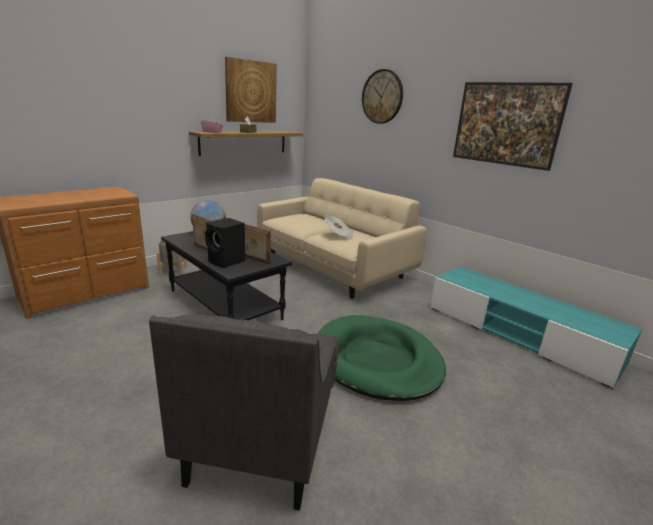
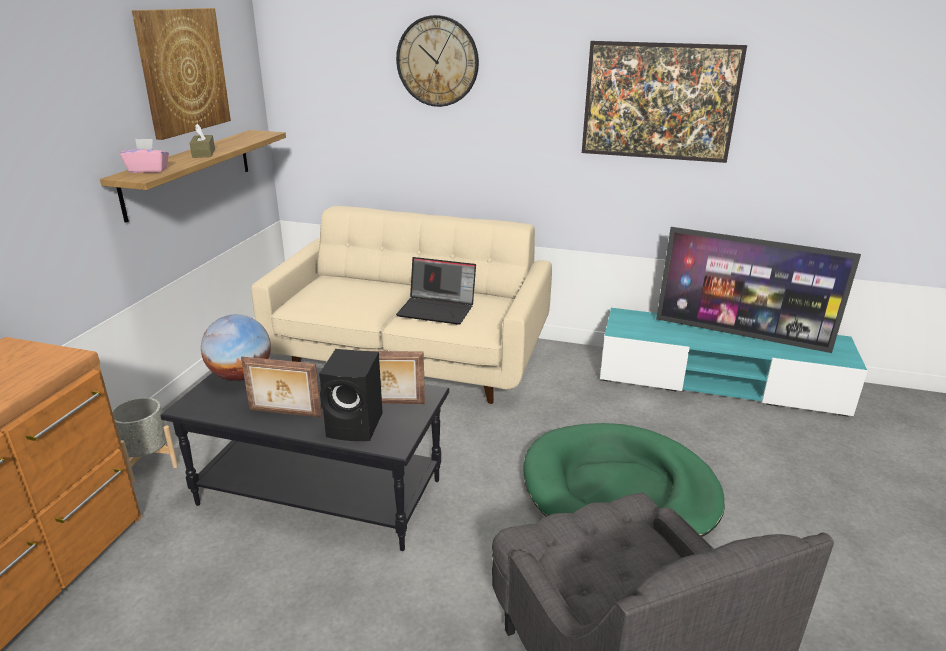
camera: 30 degrees left, 5 degrees up
(339, 236) = (438, 309): newspaper -> laptop
(539, 302) = (740, 334): none -> television

